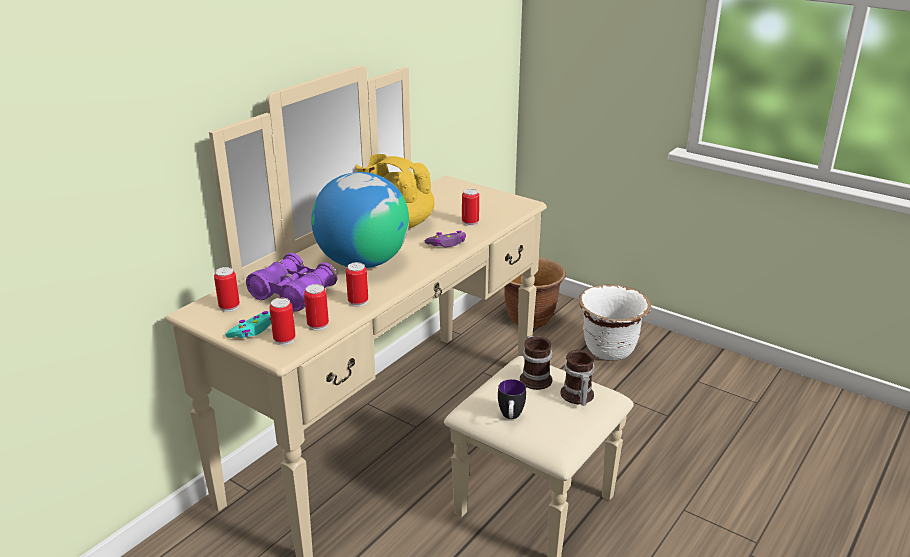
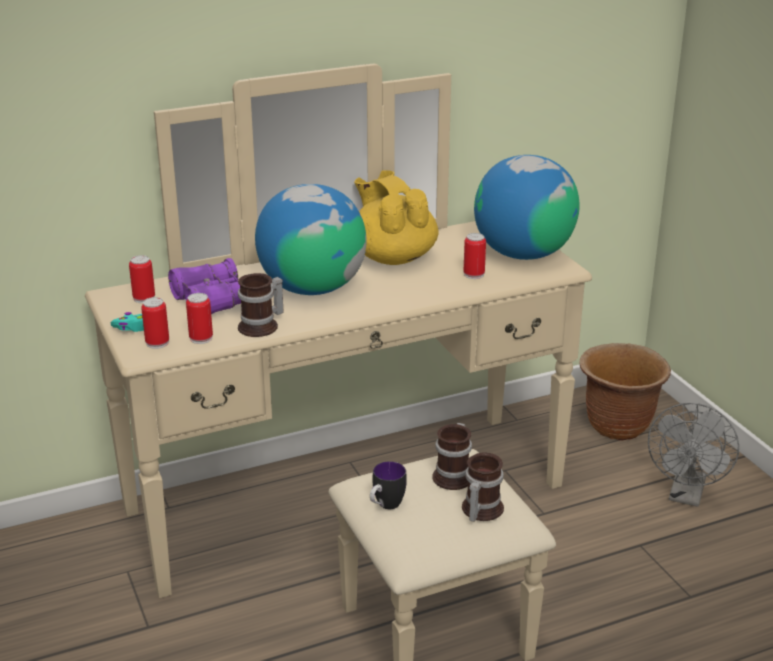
camera: 30 degrees right, 0 degrees up
(358, 301) = (262, 326): can -> mug
(447, 244) = (420, 291): purple game controller -> none
(486, 200) = (523, 254): none -> globe
(609, 350) = (686, 495): white planter -> grey fan

